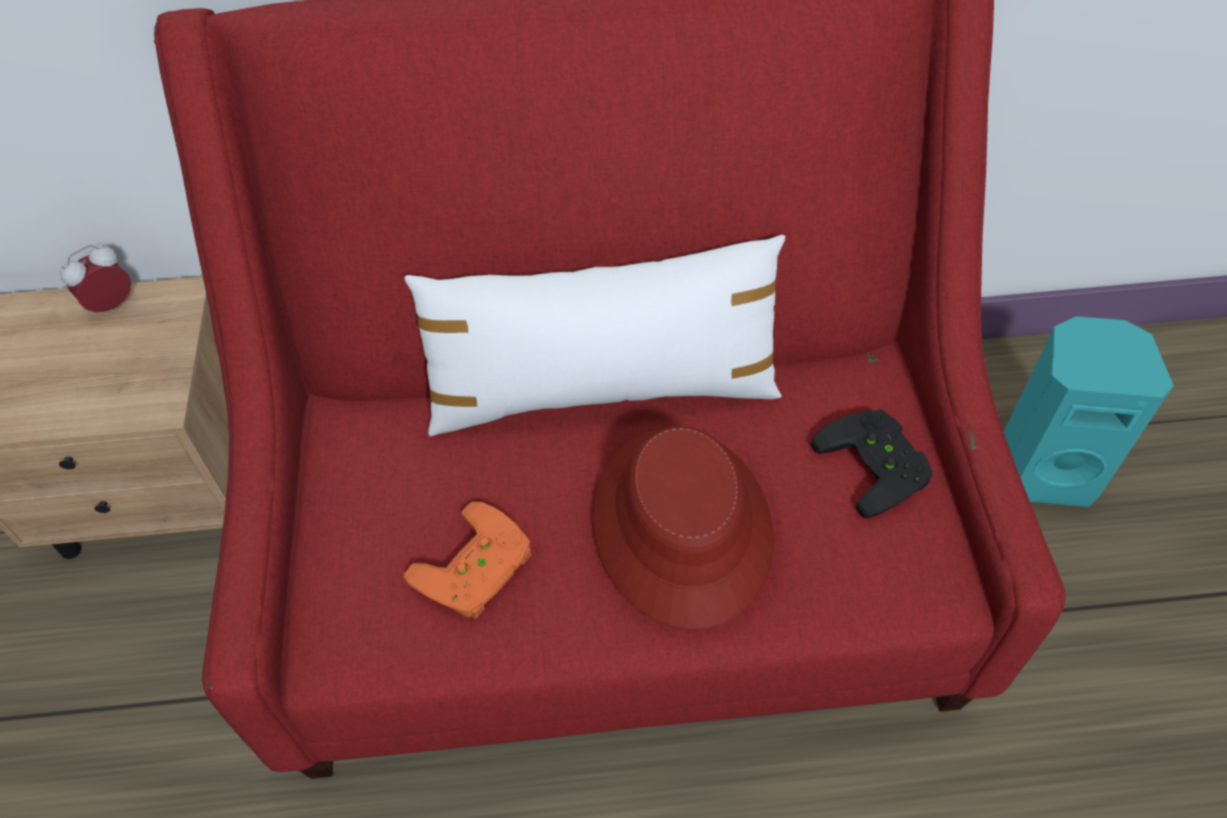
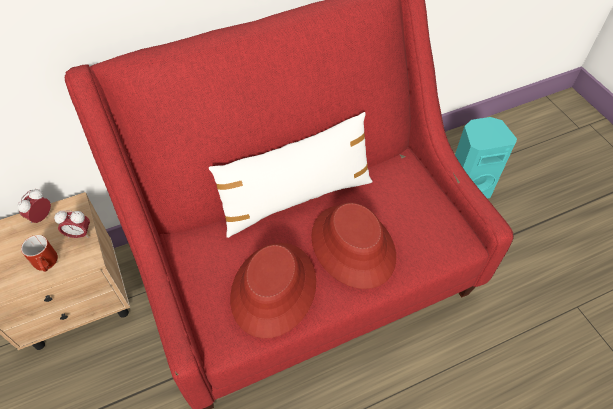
camera: 20 degrees left, 0 degrees up
(84, 395) = (47, 263): none -> red mug
(163, 355) = (79, 234): none -> alarm clock
(478, 570) = (274, 289): orange game controller -> red hat
(878, 464) = (422, 199): black game controller -> none

